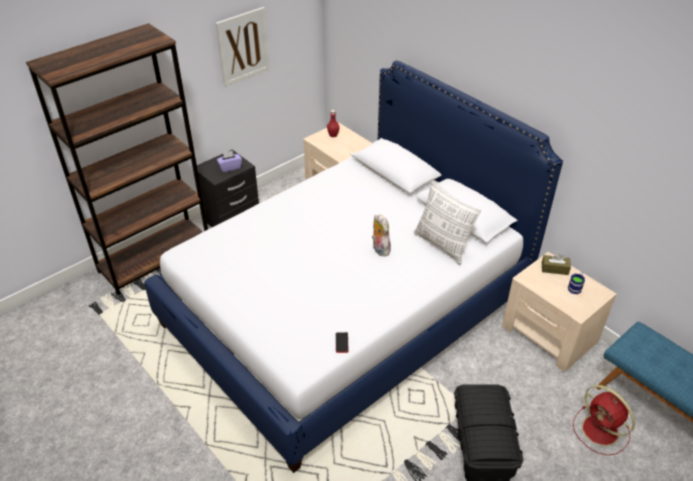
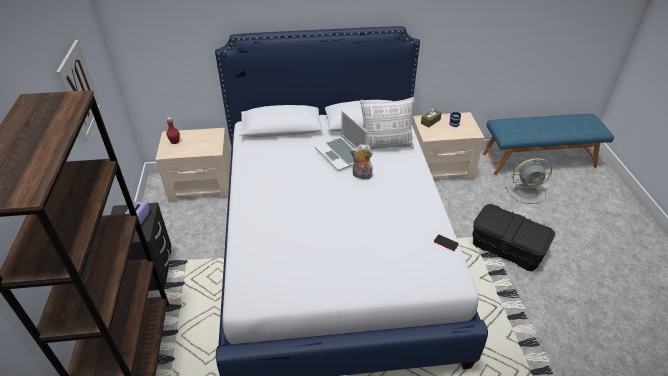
camera: 55 degrees left, 0 degrees up
(396, 223) = (341, 155): none -> laptop
(601, 431) = (527, 191): red fan -> grey fan

